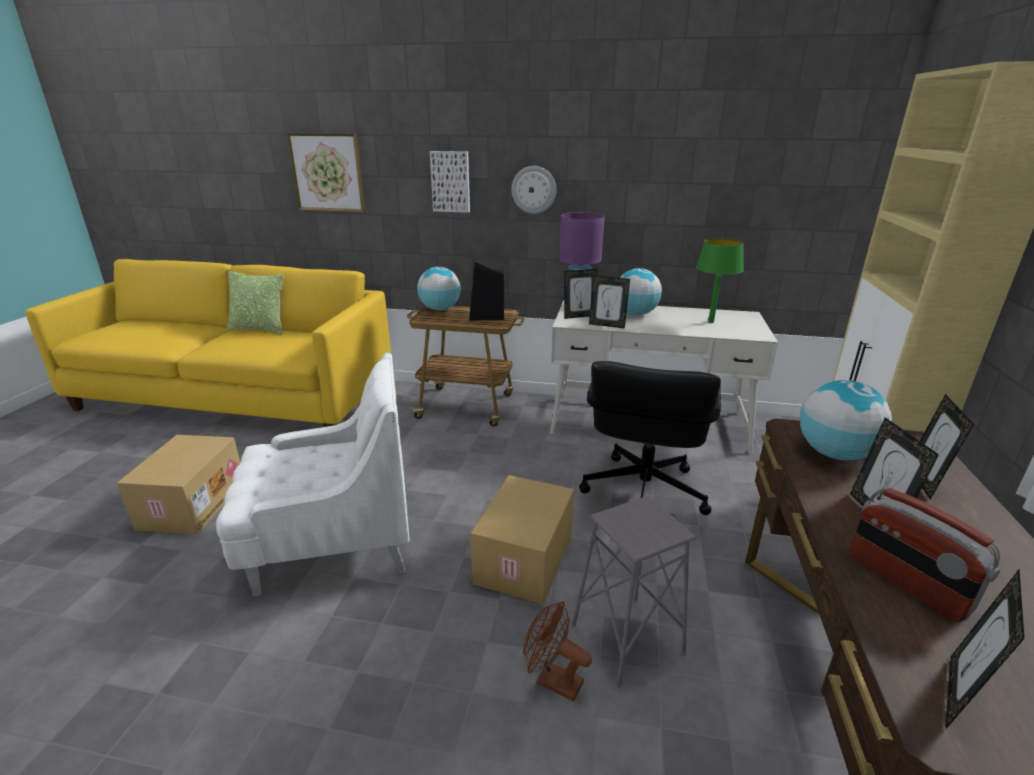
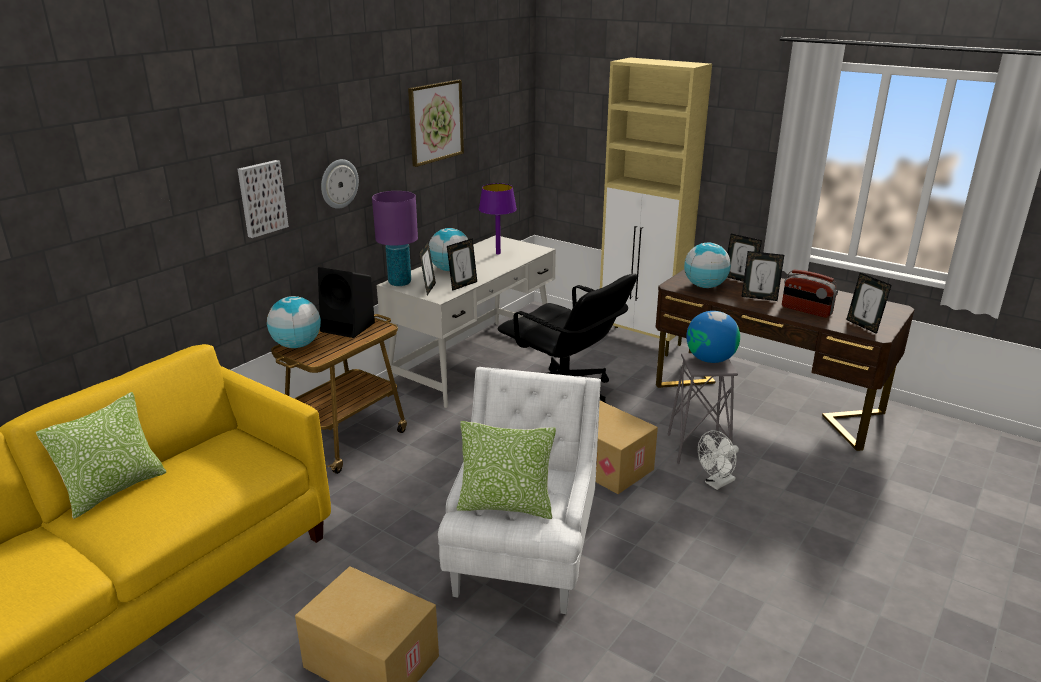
camera: 65 degrees left, 0 degrees up
(276, 466) = (506, 506): none -> pillow
(327, 172) = (105, 231): picture -> picture (435, 122)
(552, 680) = (716, 483): brown fan -> white fan
(654, 524) = (710, 359): none -> globe
(710, 322) = (498, 253): green table lamp -> purple table lamp
(906, 582) = (806, 310): radio -> radio turned 45 degrees clockwise

